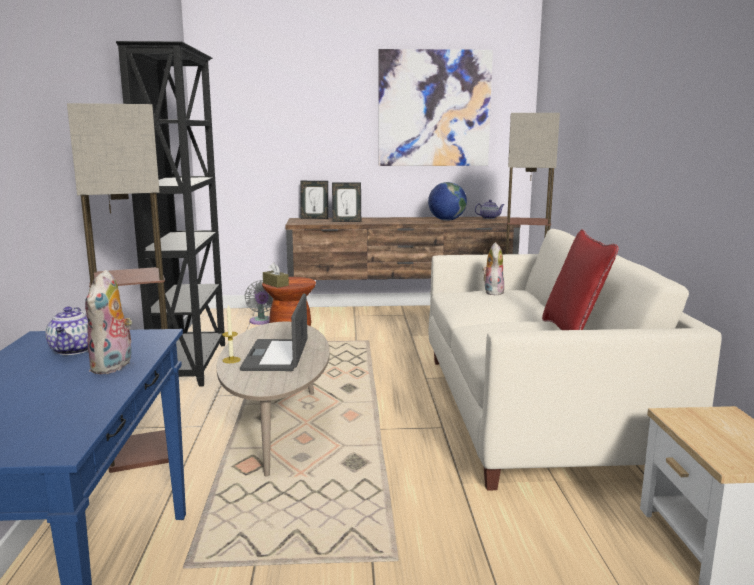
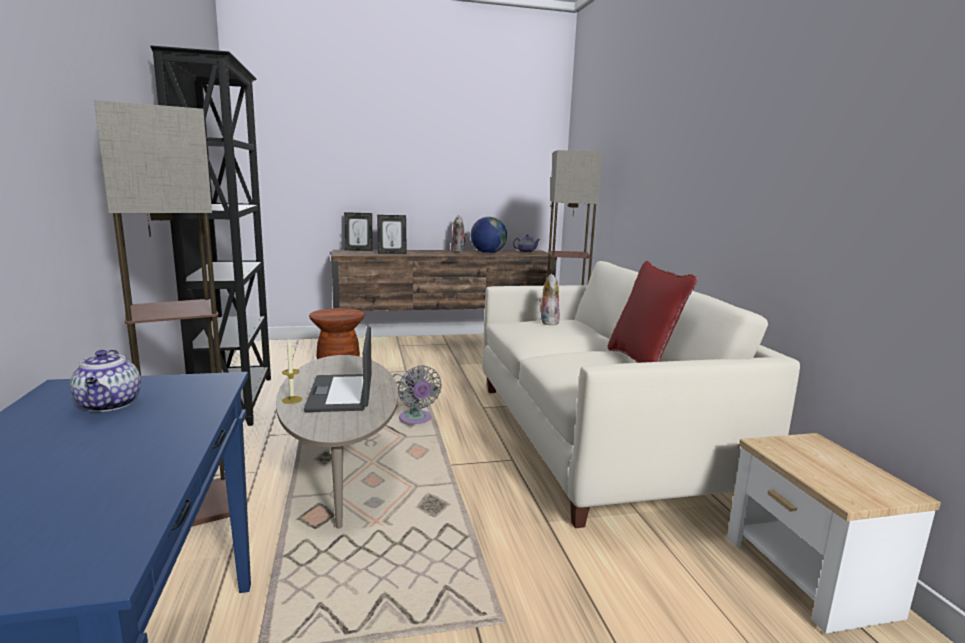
camera: 10 degrees left, 0 degrees up
(113, 366) = (167, 426): plush toy -> plush toy (458, 251)
(261, 322) = (306, 353): grey fan -> grey fan (416, 420)
(275, 284) = (323, 315): brown tissue box -> none
(434, 108) = (474, 146): picture -> none

